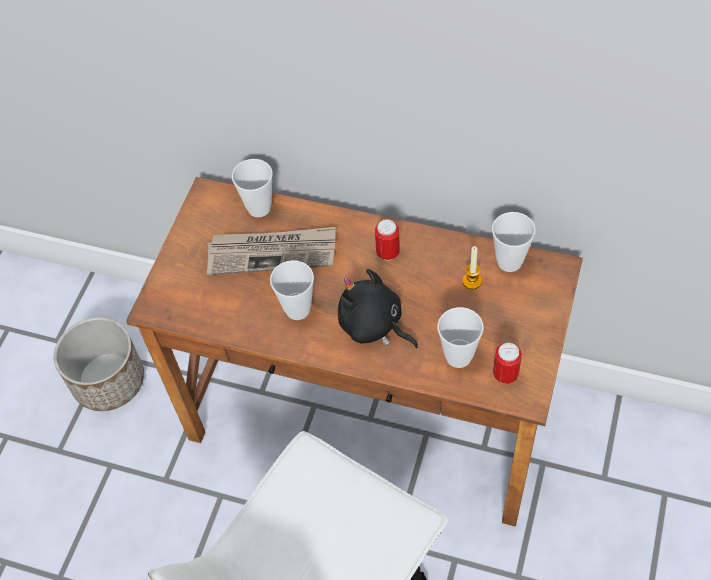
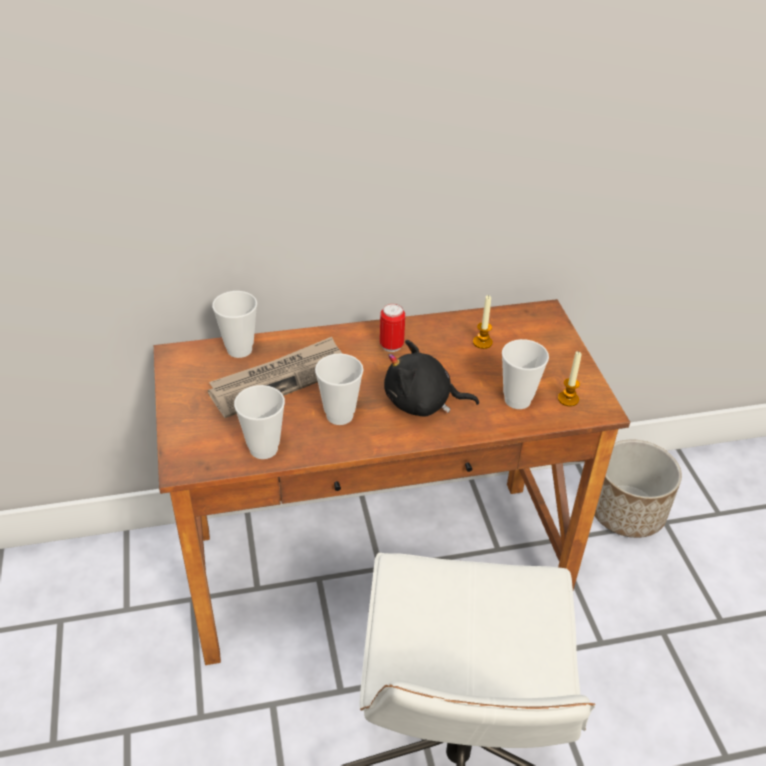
camera: 35 degrees left, 15 degrees down
(109, 380) = (78, 645): planter -> planter (626, 511)
(505, 375) = (568, 399): can -> candle
(509, 262) = (502, 319): cup -> cup (263, 449)

